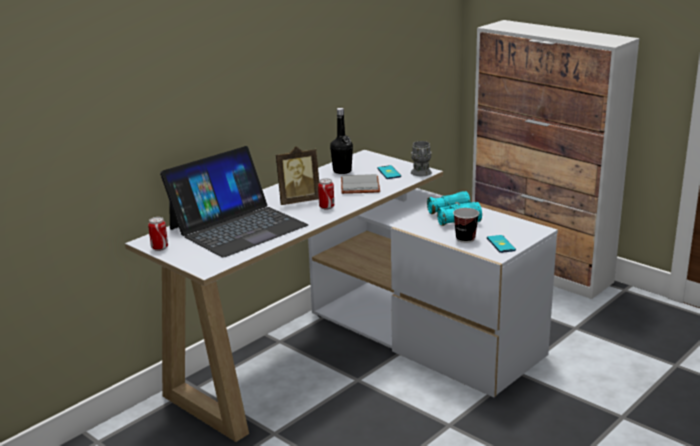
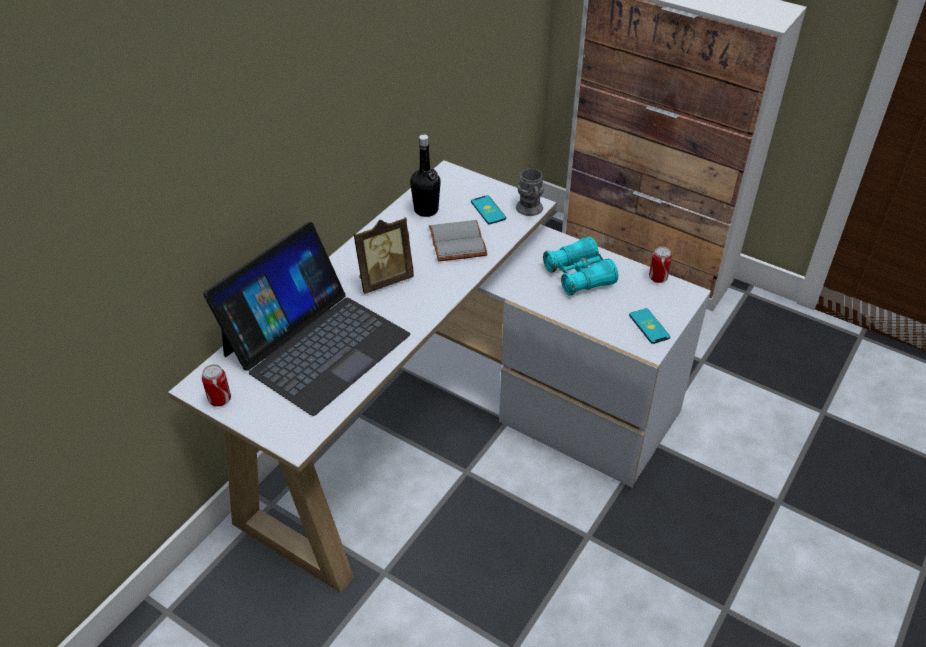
camera: 10 degrees left, 20 degrees up
(326, 207) = (424, 291): can -> can (657, 278)
(465, 239) = (603, 318): cup -> none

